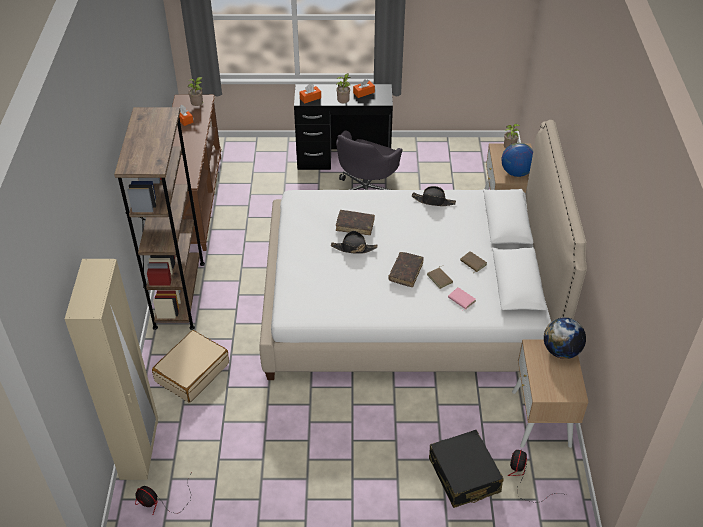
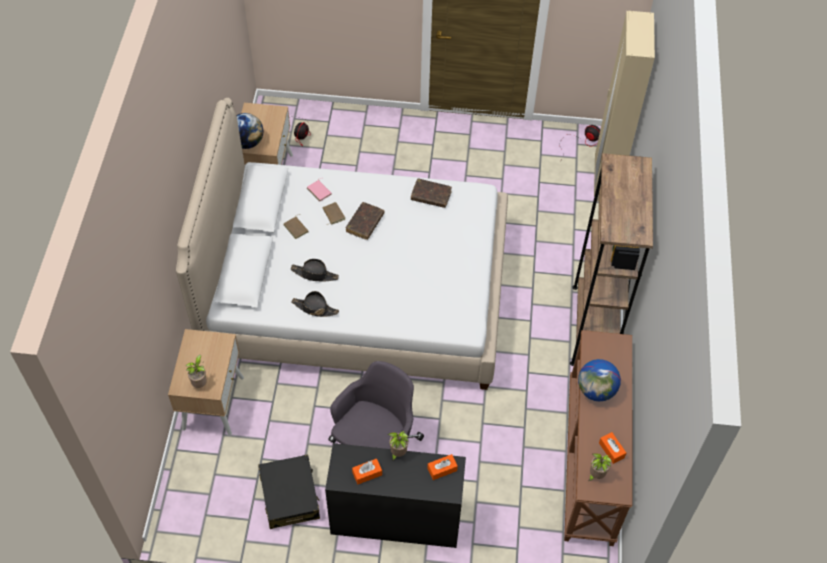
camera: 175 degrees left, 10 degrees up
(192, 372) = (569, 242): beige suitcase -> none
(353, 248) = (412, 255): black hat -> black hat (315, 274)
(355, 225) = (407, 281): brown book -> brown book (431, 196)
(464, 475) = (344, 138): black suitcase -> black suitcase (290, 496)
(516, 172) = (205, 347): globe -> globe (596, 390)

